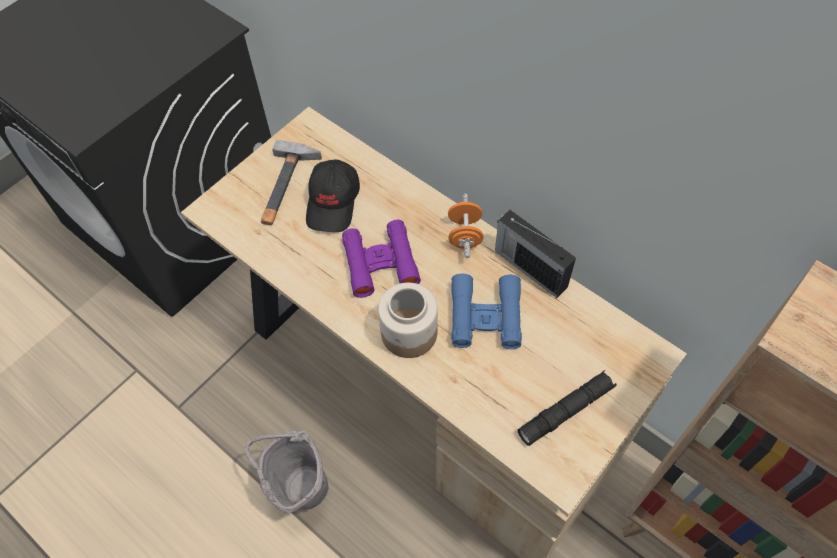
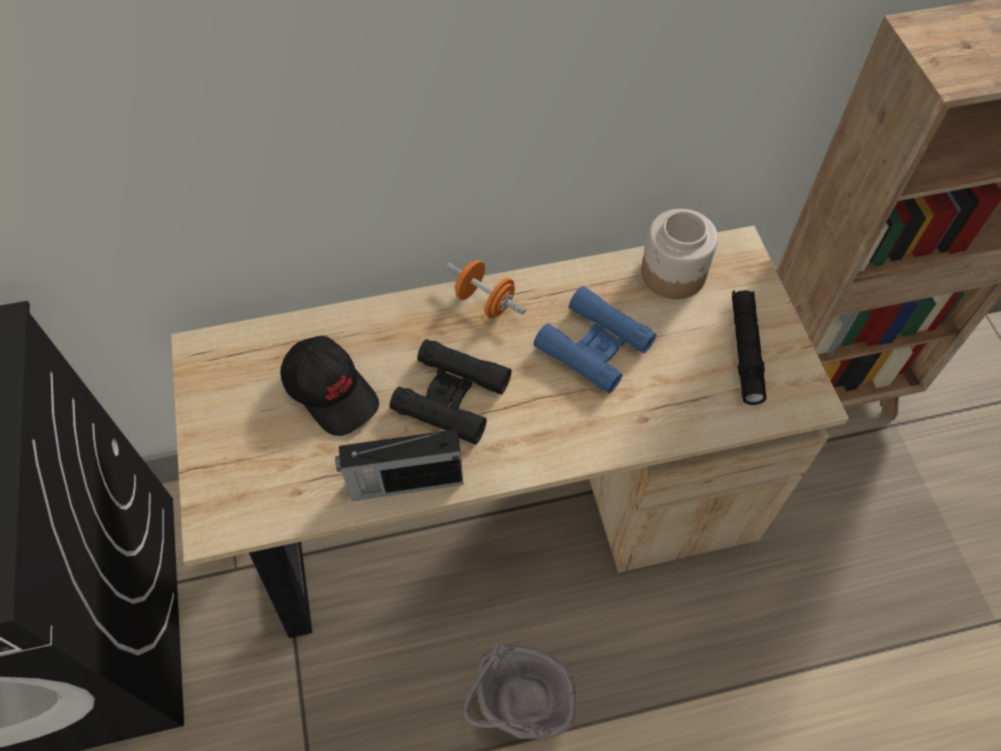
camera: 55 degrees left, 0 degrees up
(286, 187) = (262, 425): hammer -> none
(380, 263) = (451, 396): purple binoculars -> black binoculars
(409, 333) = (560, 424): jar -> jar (674, 274)
(529, 267) = (570, 275): radio -> radio (404, 482)

